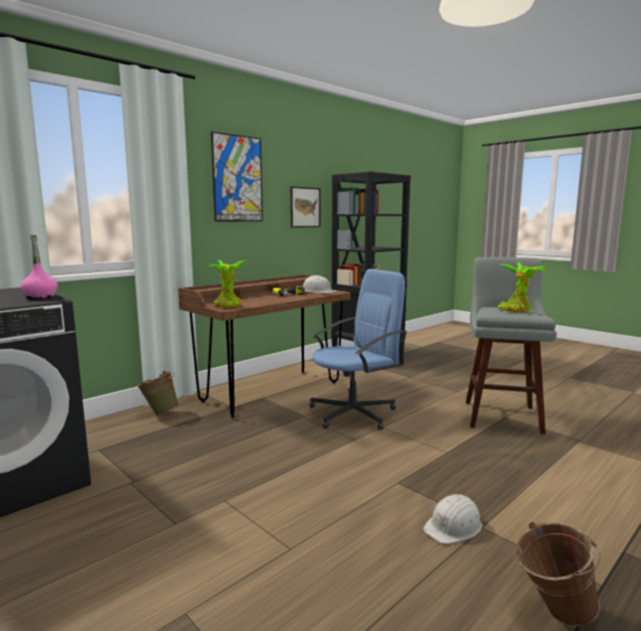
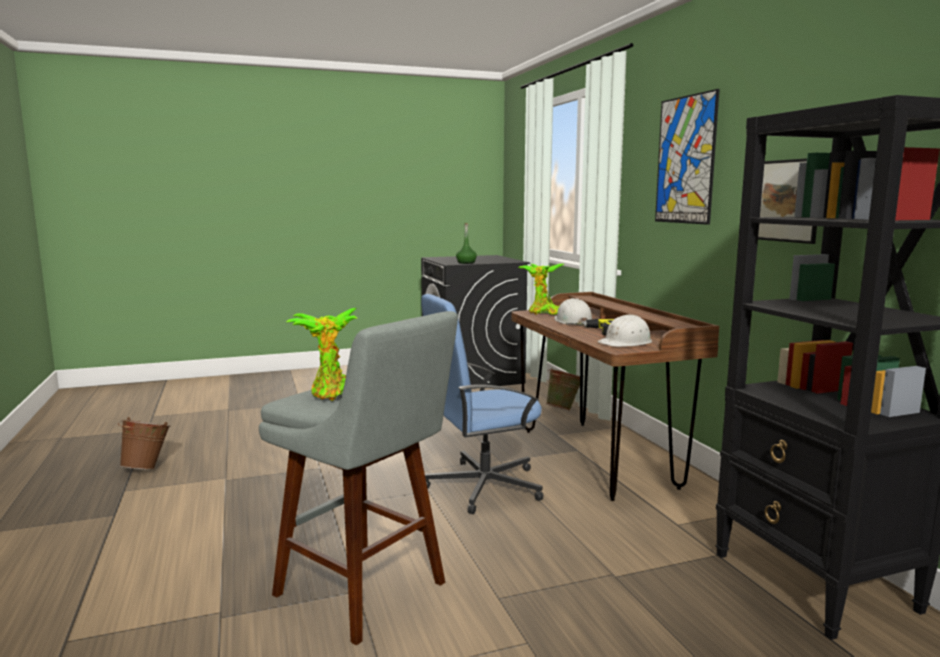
camera: 115 degrees right, 0 degrees up
(40, 297) = (466, 263): pink bottle -> green bottle
(354, 413) = (482, 486): blue office chair -> blue office chair turned 75 degrees clockwise
(454, 526) = (243, 469): white hard hat -> white hard hat (572, 321)

